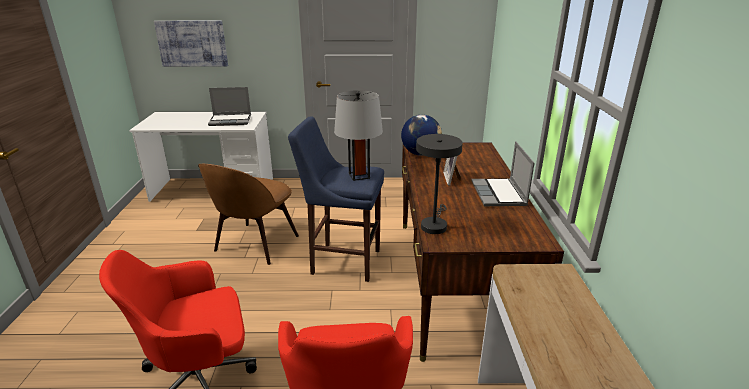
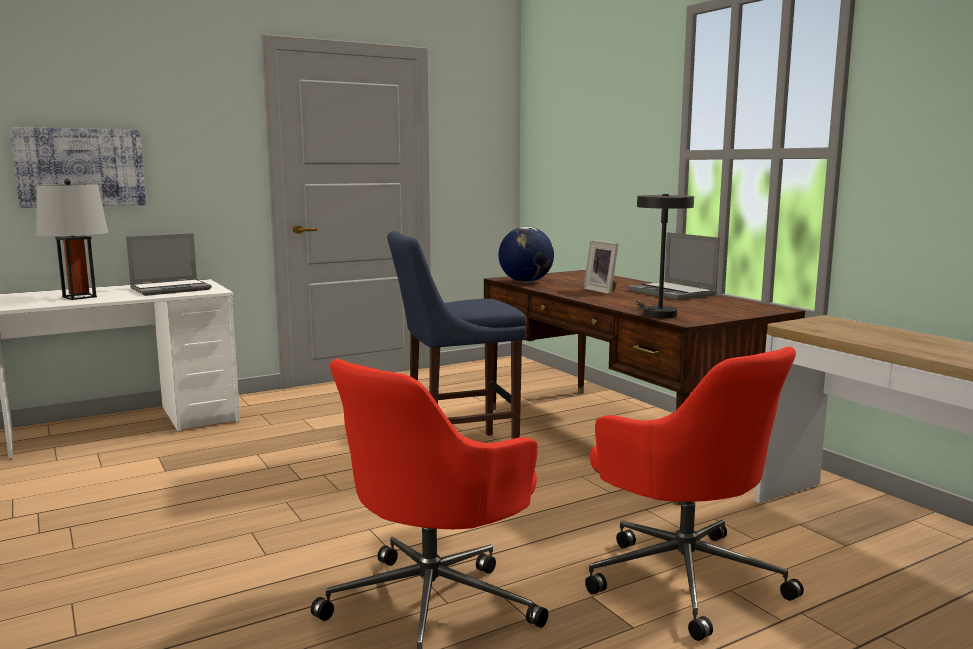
camera: 30 degrees left, 15 degrees down
(255, 245) = (298, 464): brown chair -> none
(359, 176) = (485, 303): grey table lamp -> grey table lamp (79, 297)

